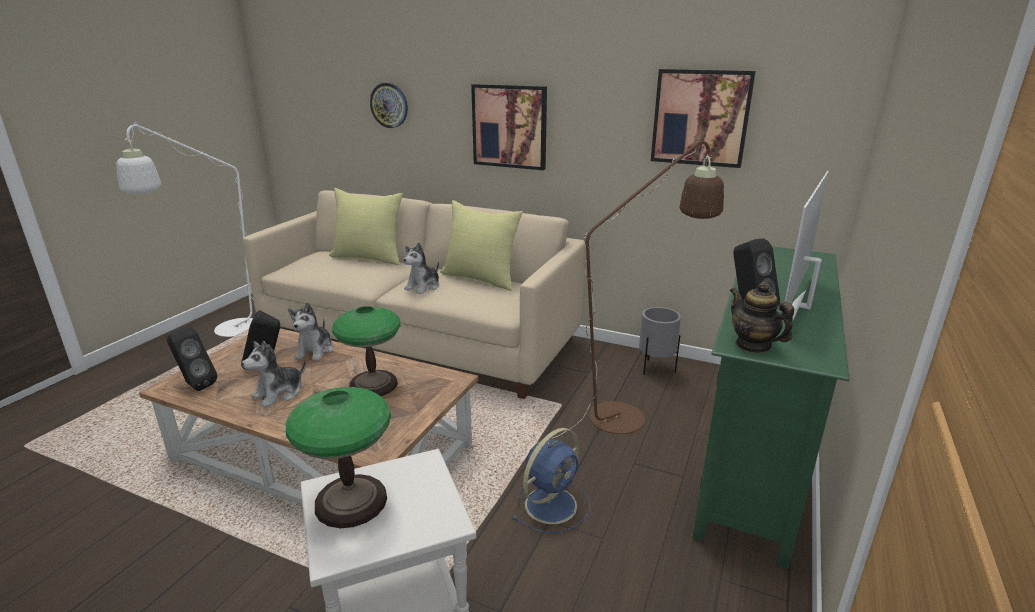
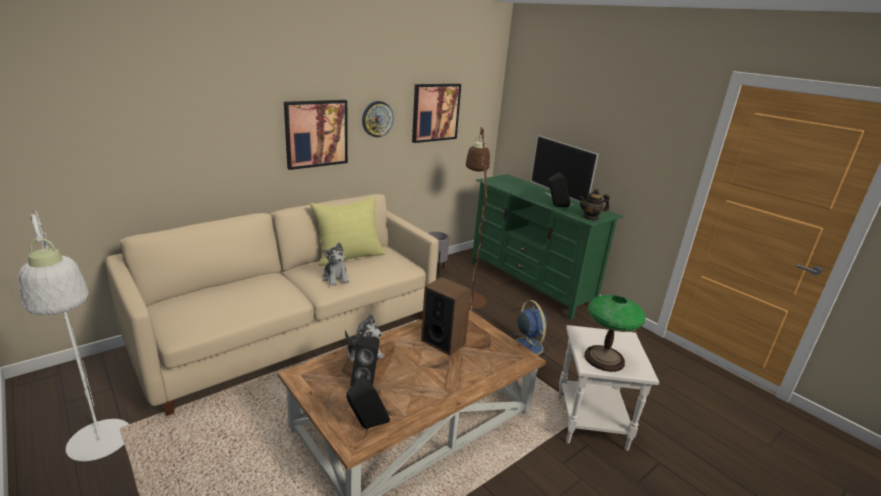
camera: 65 degrees left, 0 degrees up
(279, 393) = (421, 383): plush toy -> none
(369, 257) = (232, 283): yellow pillow -> none
(373, 385) = (443, 341): table lamp -> speaker
(389, 105) = (187, 129): wall clock -> wall clock (377, 119)

